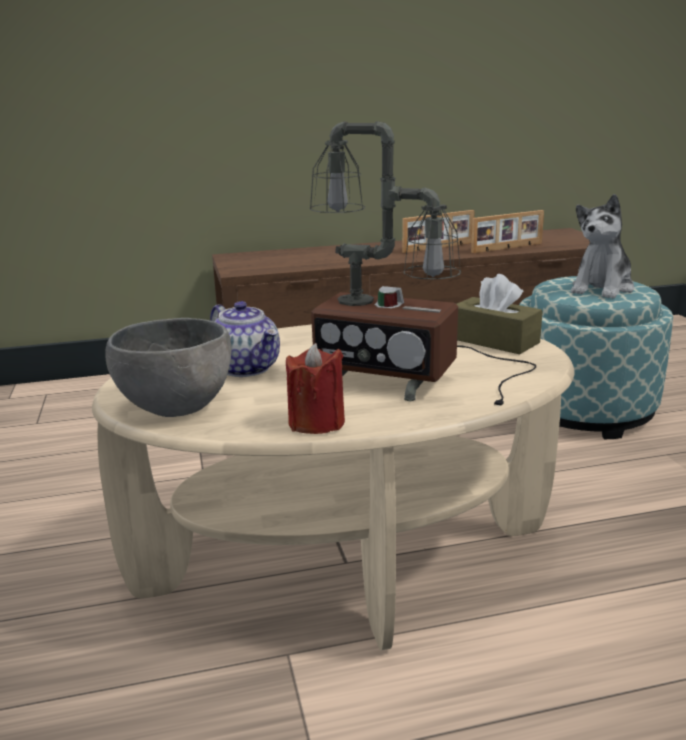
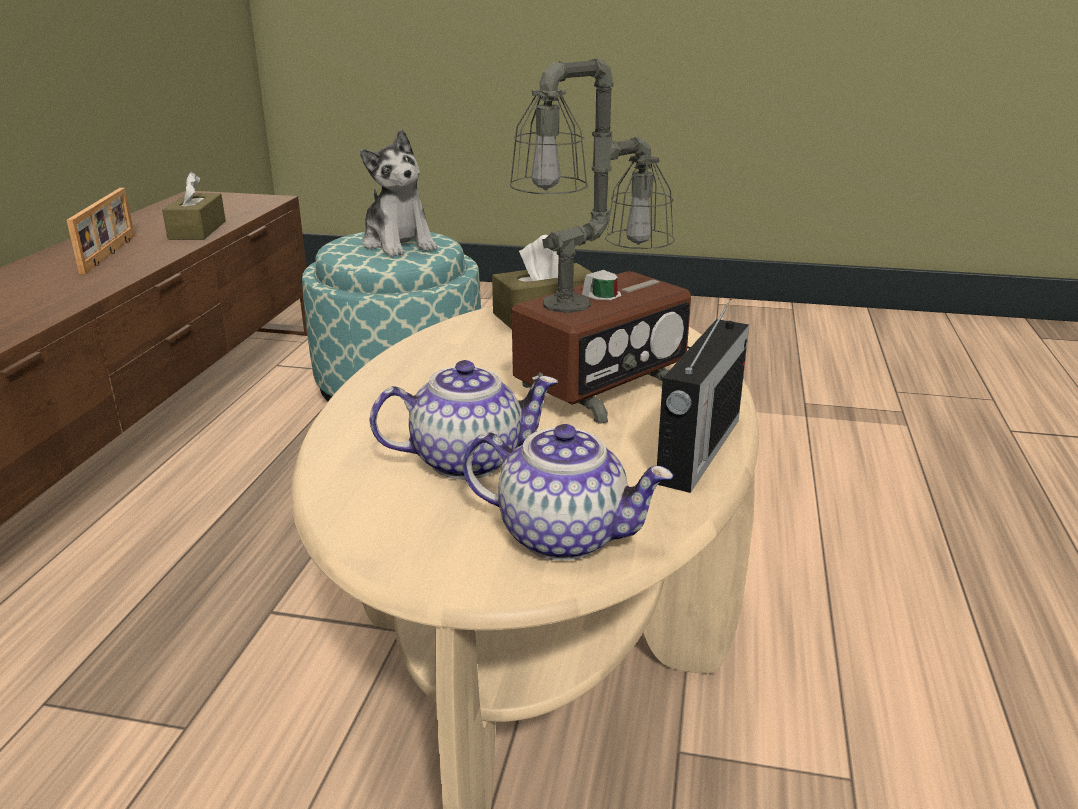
camera: 65 degrees left, 5 degrees up
(178, 406) = (564, 535): grey bowl -> teapot
(316, 423) = (697, 451): red candle -> radio
(508, 248) = (197, 230): picture frame -> brown tissue box

